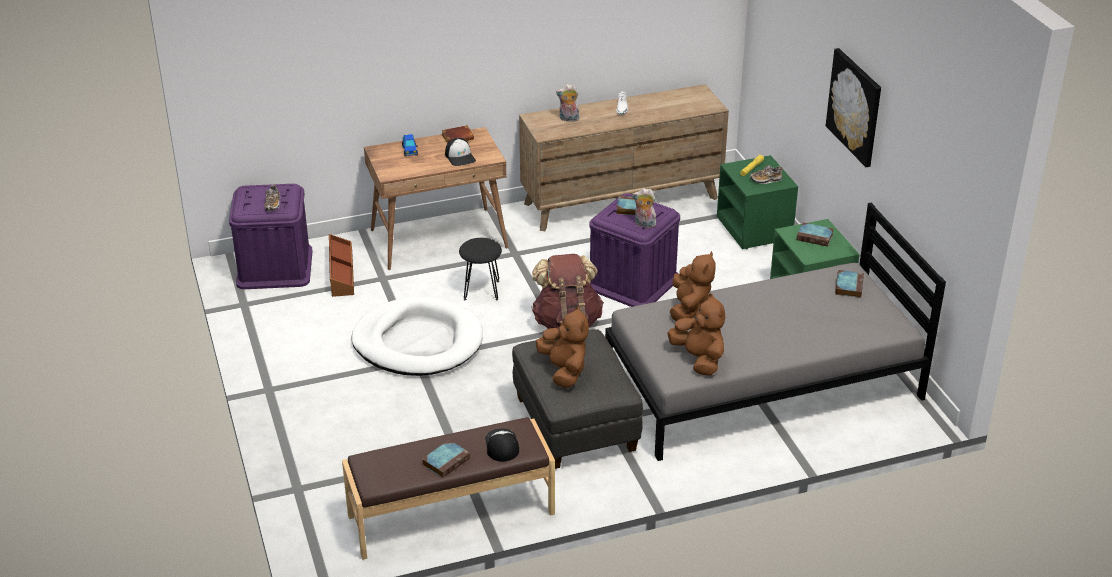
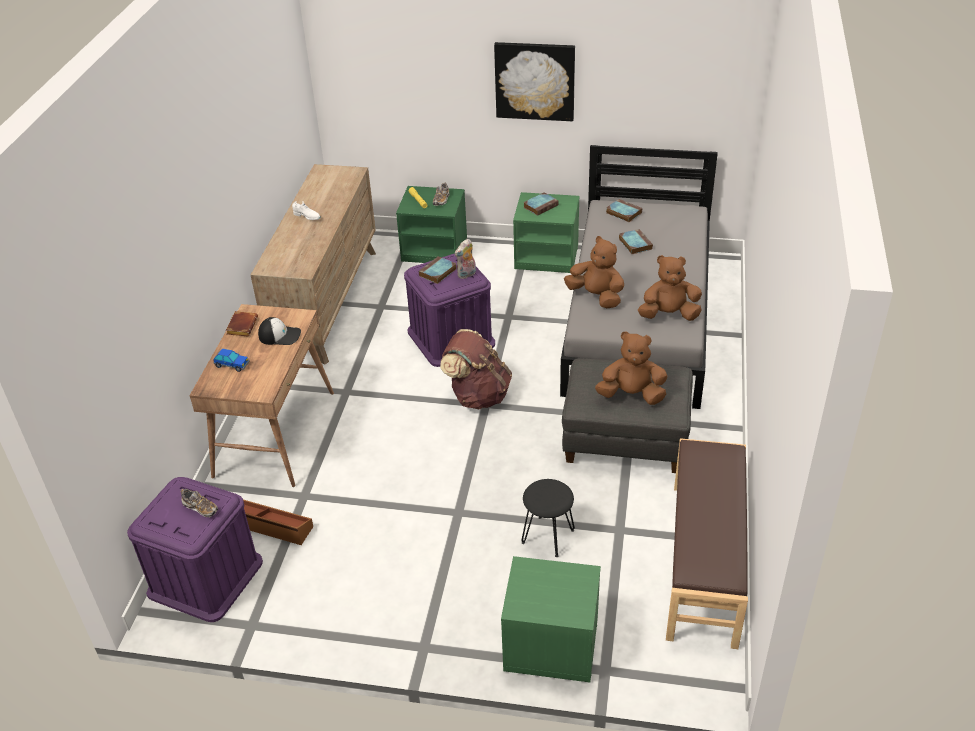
camera: 60 degrees left, 5 degrees up
(305, 452) = (550, 646): none -> green nightstand
(418, 342) = (431, 503): white dog bed -> none
(446, 461) = (720, 512): book -> book (634, 243)
(481, 290) = (384, 432): black stool -> black stool (548, 536)
(501, 446) = (716, 469): cap -> none
(568, 119) = (291, 249): plush toy -> none

